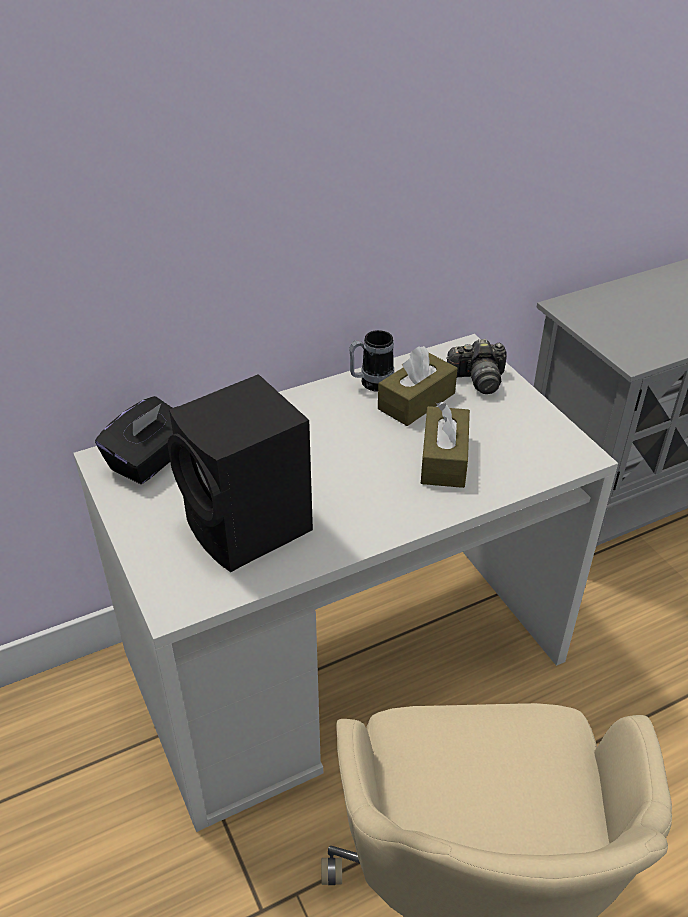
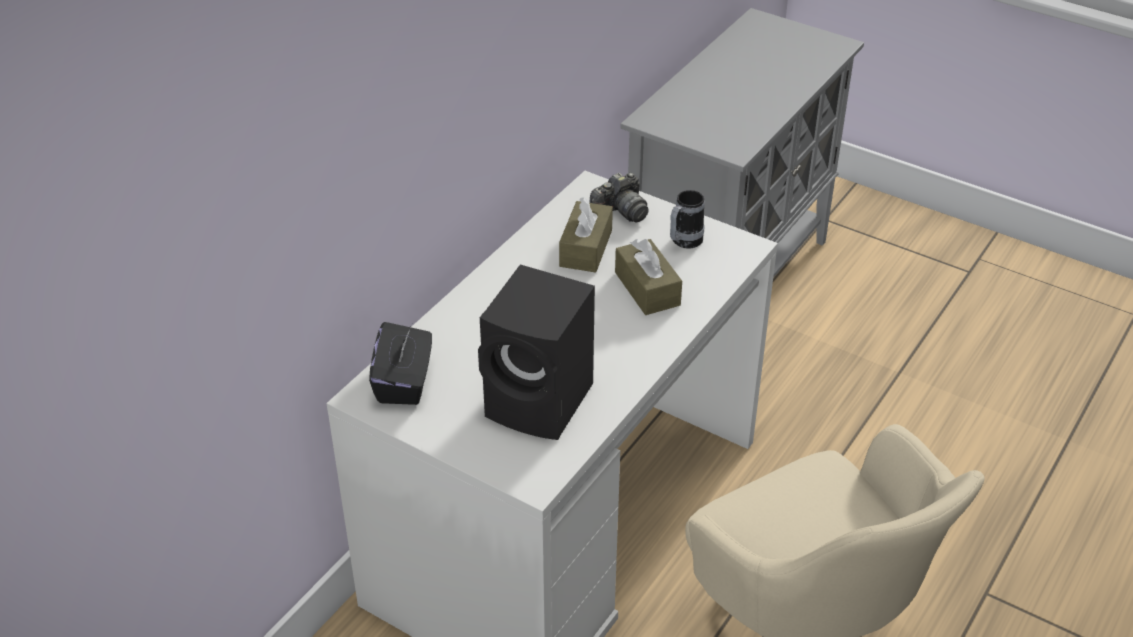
camera: 30 degrees left, 0 degrees up
(370, 384) = (535, 247): mug -> mug (683, 243)

